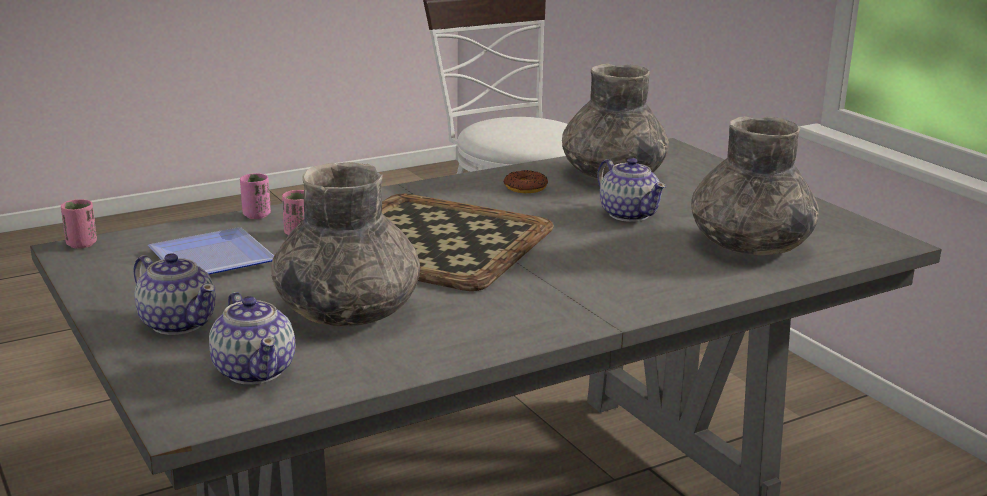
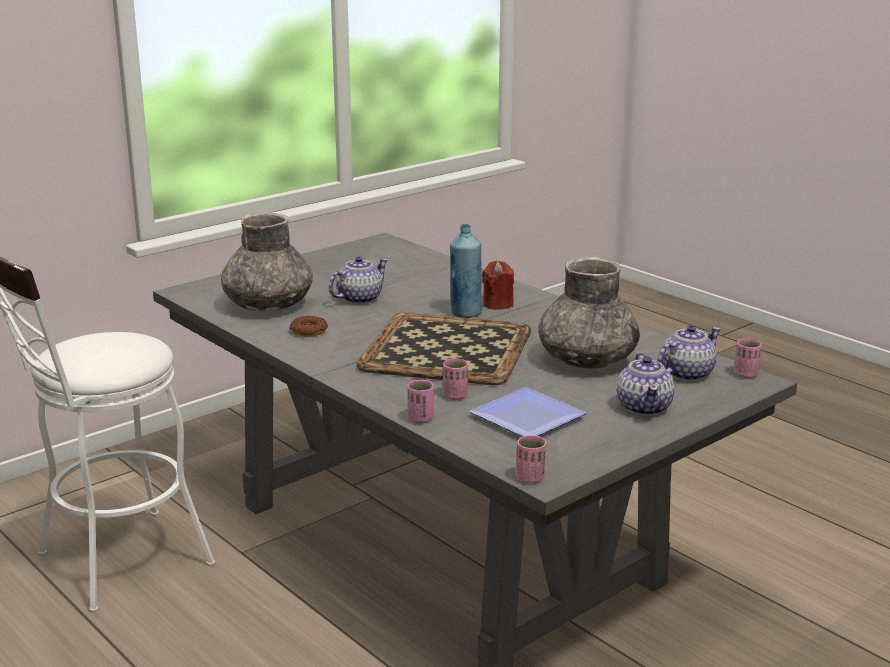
camera: 100 degrees left, 0 degrees up
(178, 323) = (644, 407): teapot -> teapot turned 150 degrees clockwise
(215, 417) = (746, 374): none -> pink cup
(557, 263) = (465, 313): none -> blue bottle
(588, 286) = (498, 304): none -> red candle
(749, 246) = (406, 269): grey vase -> none

